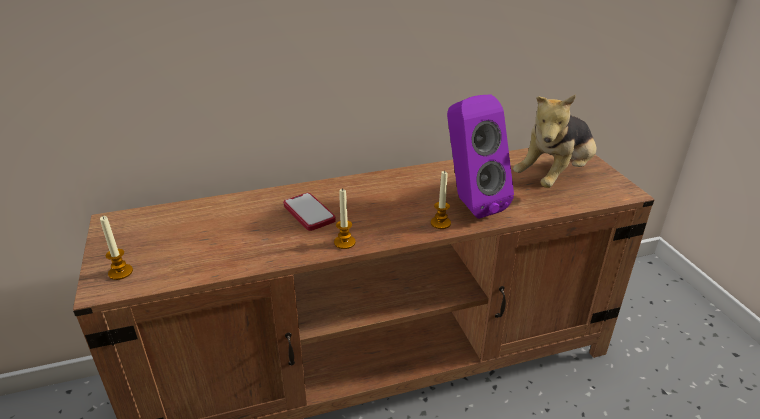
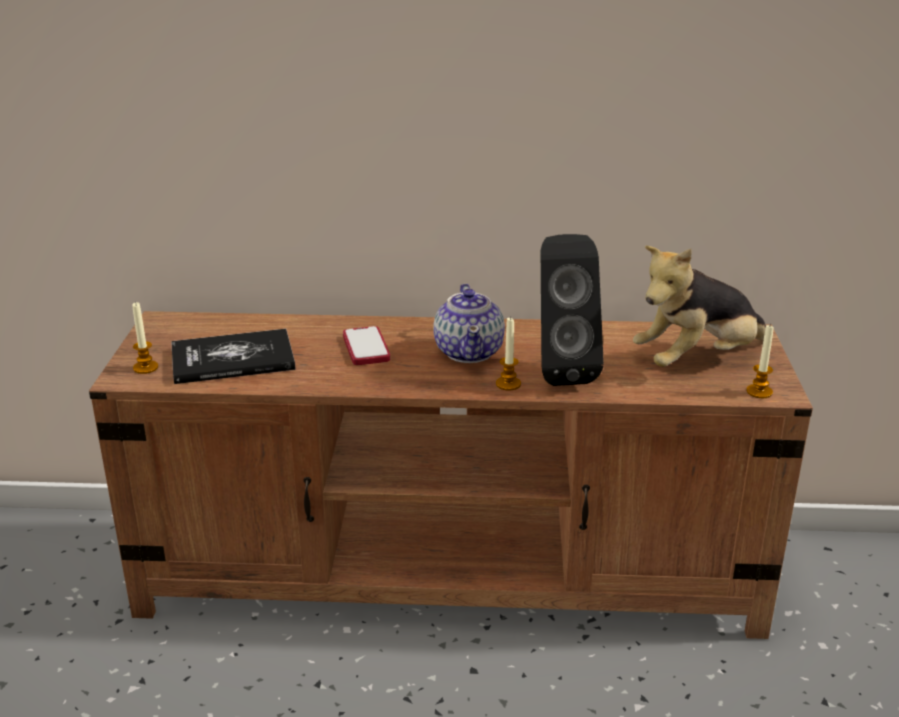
camera: 20 degrees right, 5 degrees down
(199, 246) = (232, 359): none -> book
(344, 242) = (385, 383): candle -> candle (759, 392)
(392, 200) = (469, 352): none -> teapot
(470, 203) = (560, 370): purple speaker -> black speaker

